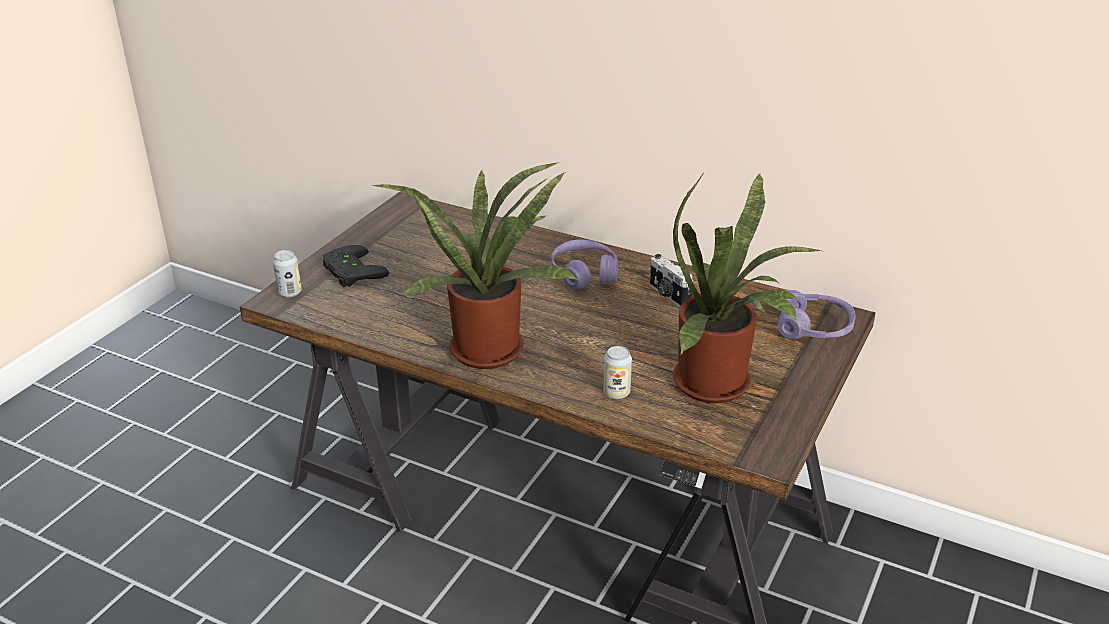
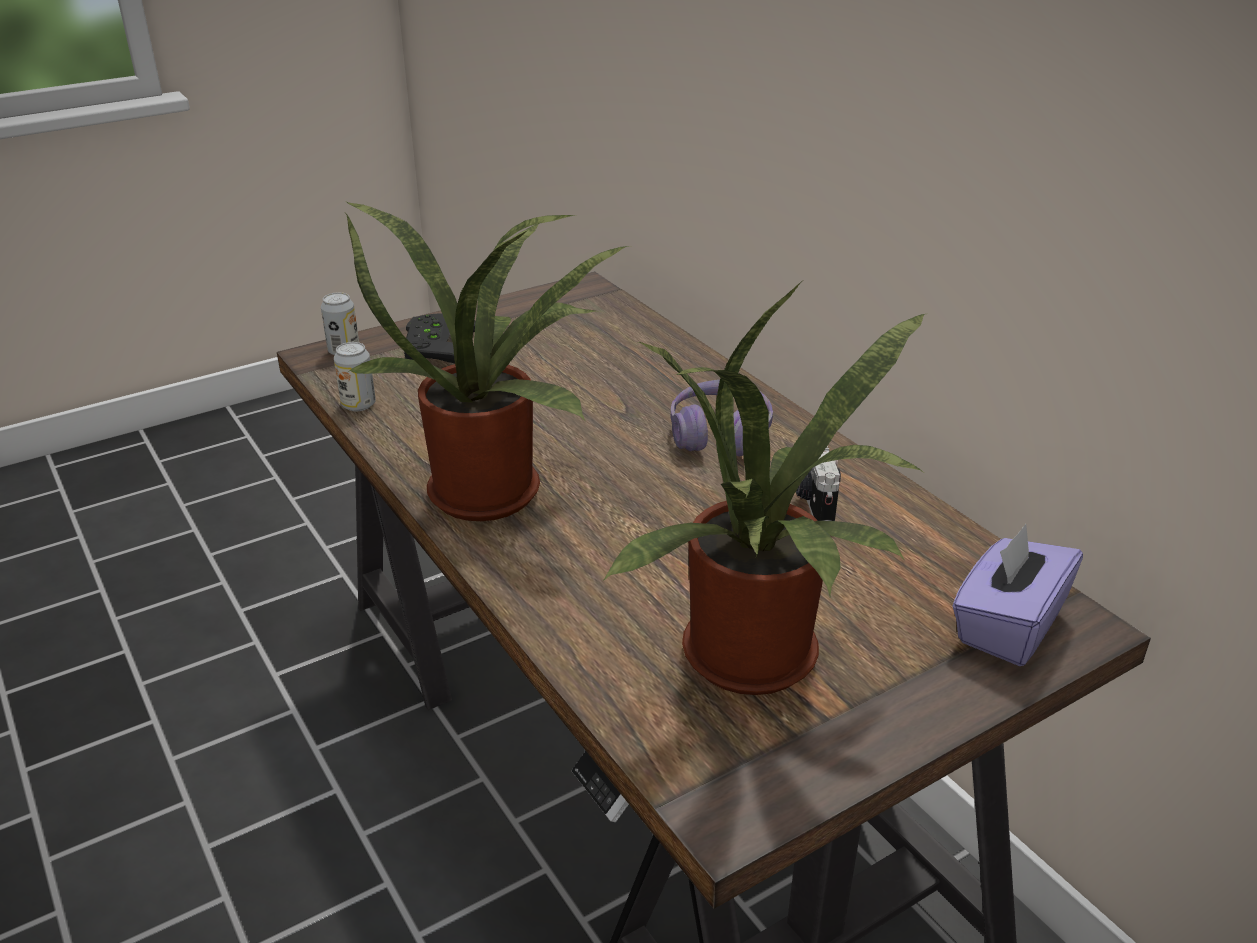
camera: 30 degrees right, 0 degrees up
(616, 393) = (593, 615): can -> can (358, 405)
(813, 328) = (1007, 626): purple headphones -> purple tissue box

